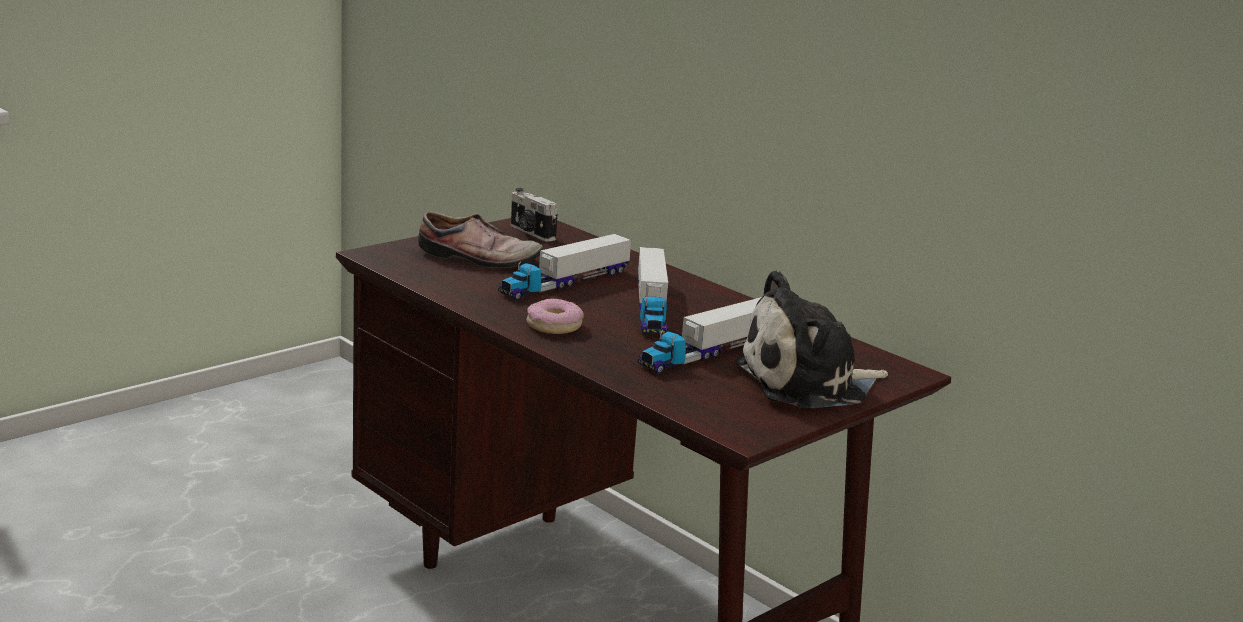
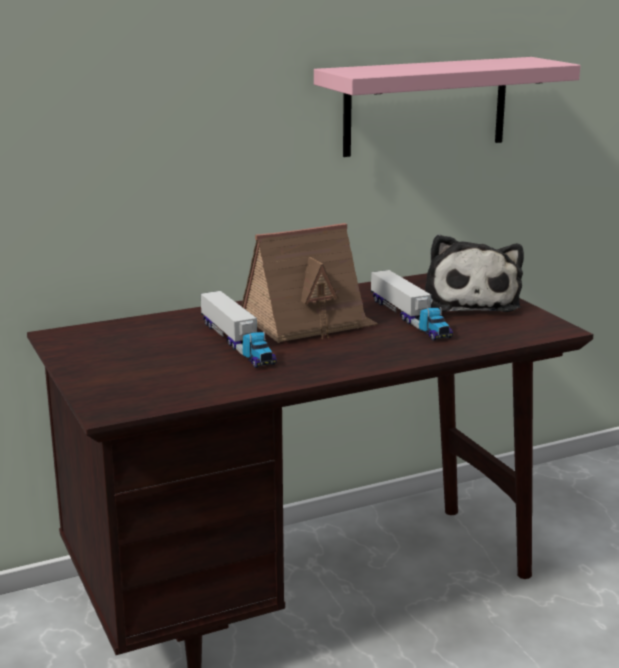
camera: 70 degrees left, 0 degrees up
(478, 259) = (153, 368): shoe -> none
(531, 233) = (90, 340): camera -> none
(554, 325) = (340, 358): donut -> none
(651, 307) = (308, 323): toy truck -> toy house
(947, 126) = (426, 106): none -> pink shelf

